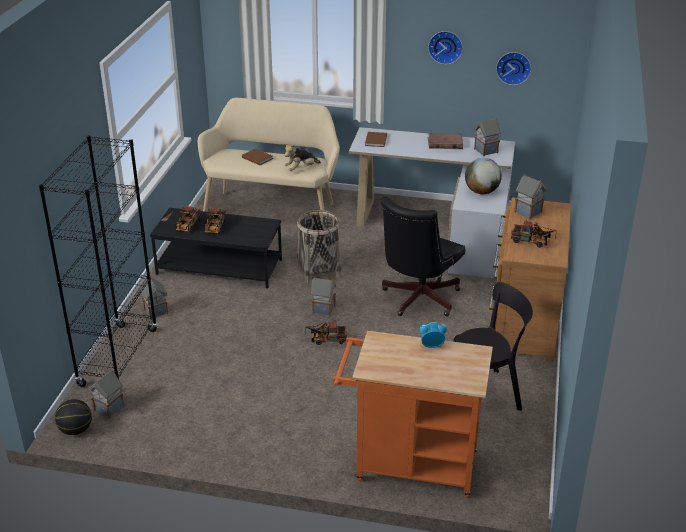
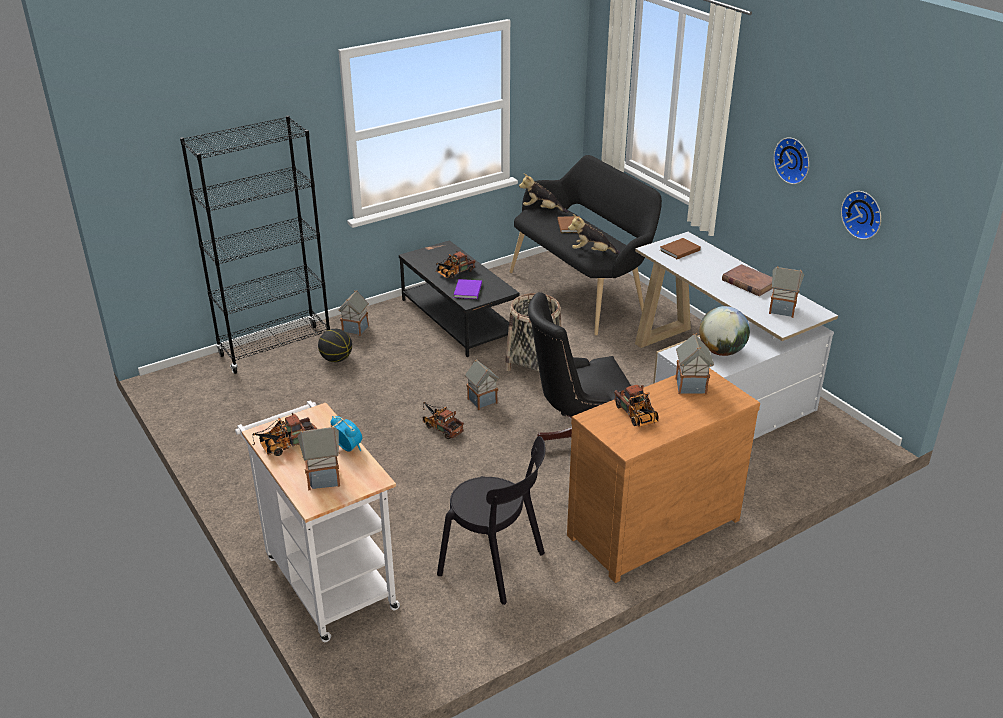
camera: 45 degrees right, 0 degrees up
(75, 430) = (168, 385): basketball -> basketball (336, 359)
(109, 408) = (211, 382): toy house -> toy house (324, 477)
(187, 226) = (436, 261): toy truck -> toy truck (285, 445)
(216, 155) = (542, 210): none -> plush toy
(245, 235) = (467, 291): none -> purple book
(272, 209) = (582, 292): beige bench -> black bench
(408, 466) = (326, 577): orange cart -> white cart

